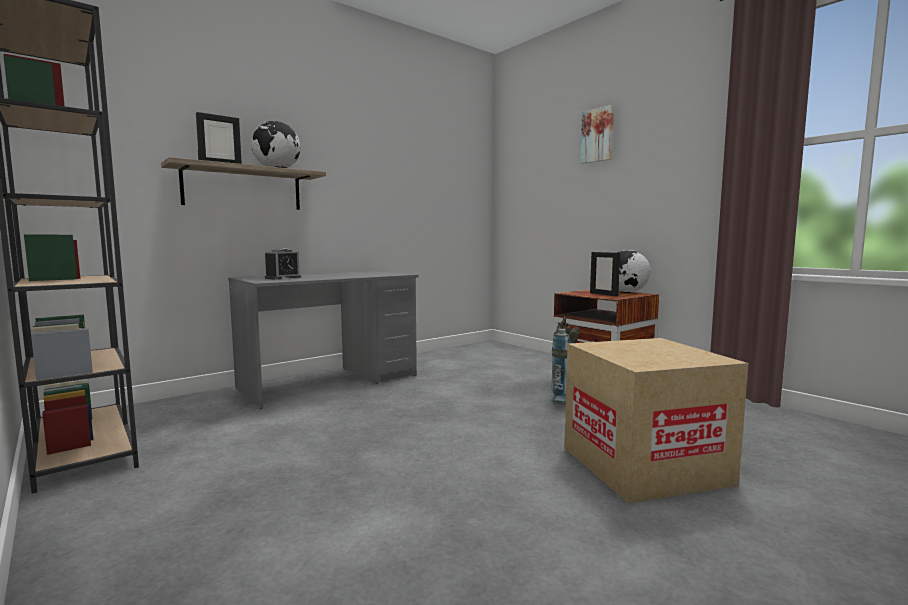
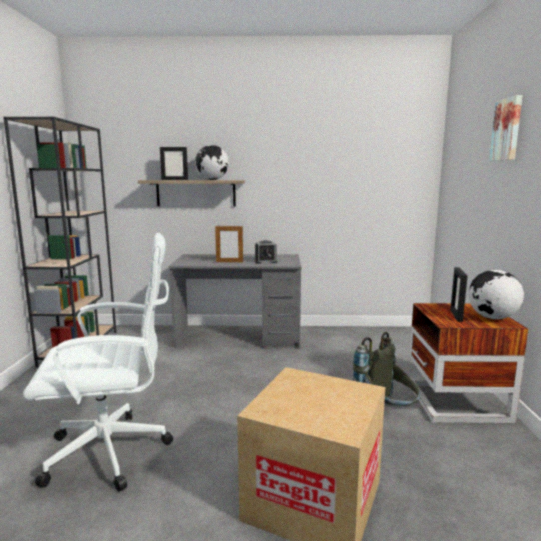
camera: 40 degrees right, 5 degrees up
(283, 278) = (203, 260): alarm clock -> alarm clock (265, 261)
(326, 277) = (229, 262): none -> picture frame
(397, 518) = (113, 451): none -> white office chair

